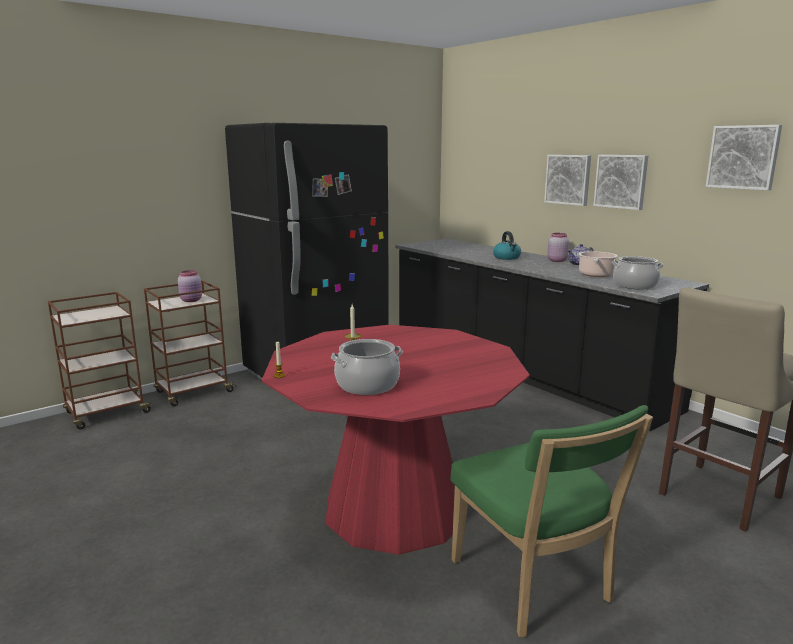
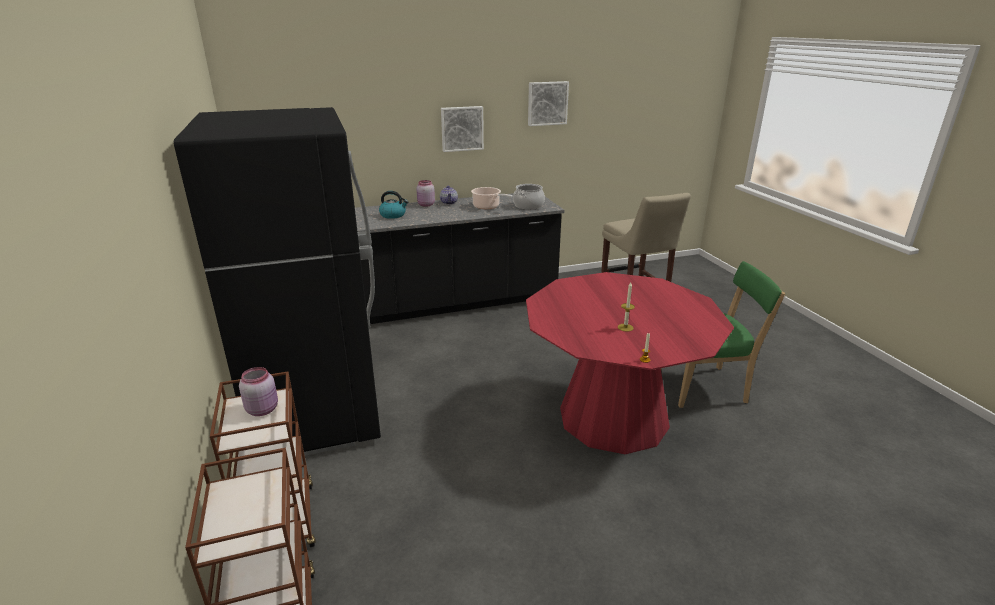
camera: 70 degrees left, 10 degrees up
(367, 385) = (672, 328): cooking pot -> none
(568, 179) = (410, 132): picture -> none

